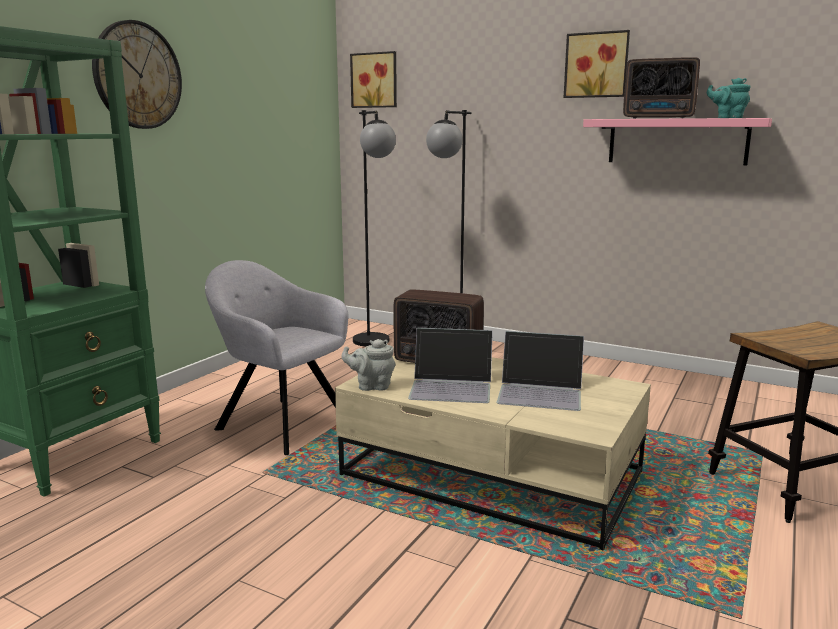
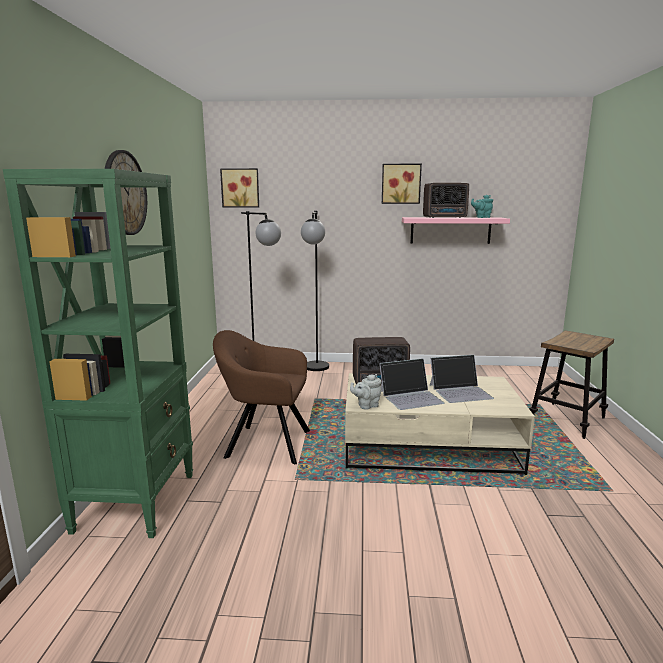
camera: 25 degrees left, 0 degrees up
(280, 423) = (264, 443): grey armchair -> brown armchair

